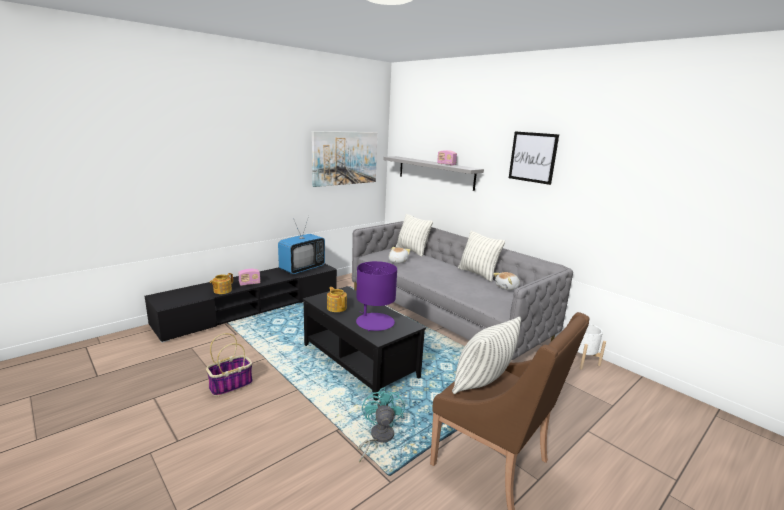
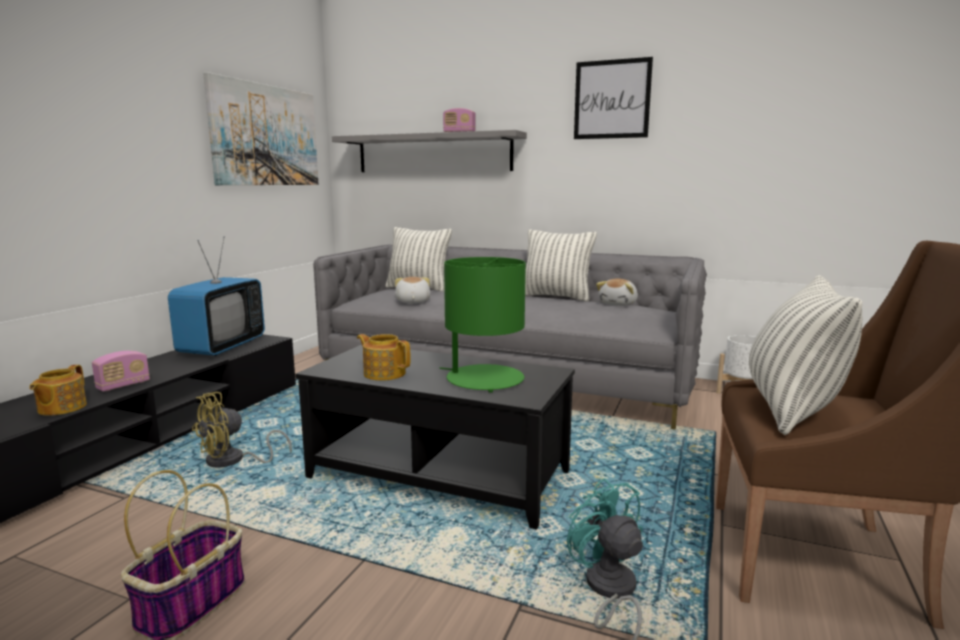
camera: 25 degrees left, 5 degrees down
(283, 328) = (233, 461): none -> yellow fan
(374, 322) = (484, 379): purple table lamp -> green table lamp

